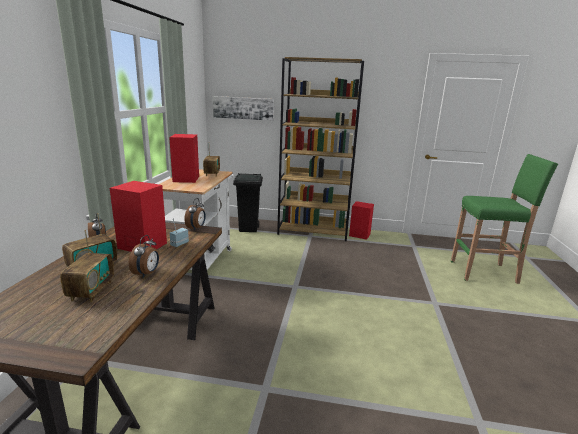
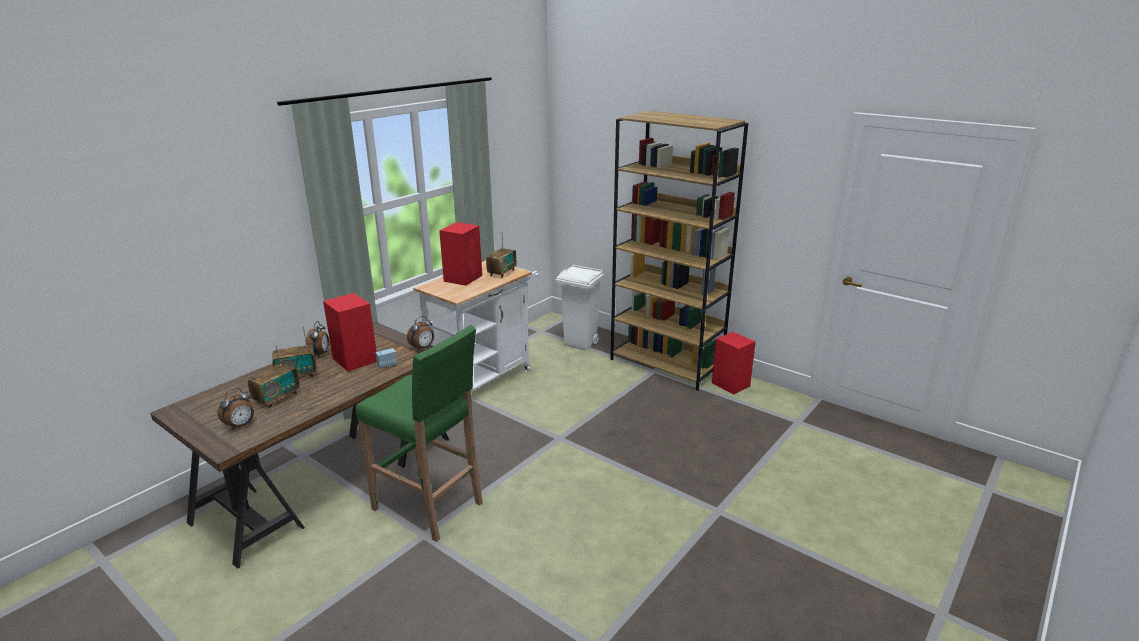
camera: 30 degrees right, 5 degrees up
(147, 273) = (329, 392): alarm clock -> alarm clock (240, 425)
(243, 108) = (592, 172): picture -> none
(248, 229) = (580, 344): black trash can -> white trash can
(485, 272) = (865, 492): green stool -> green stool (429, 507)

